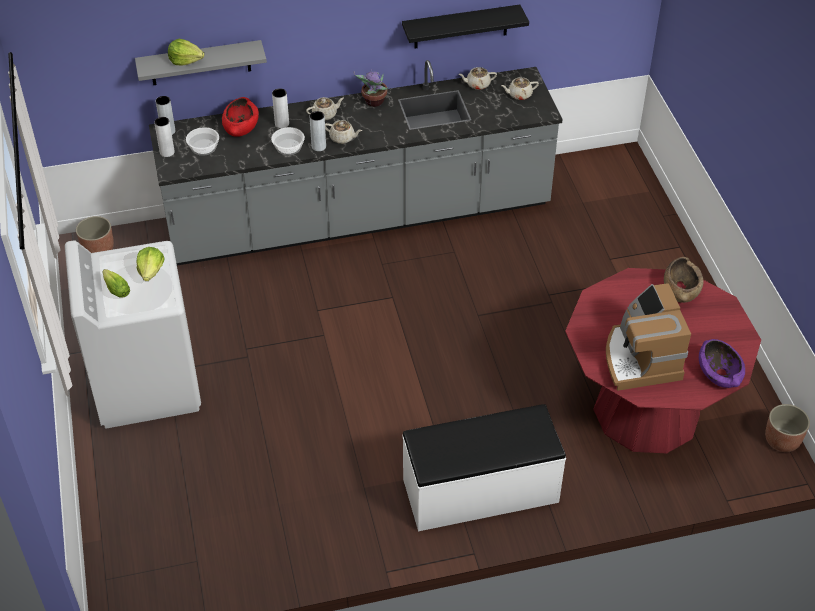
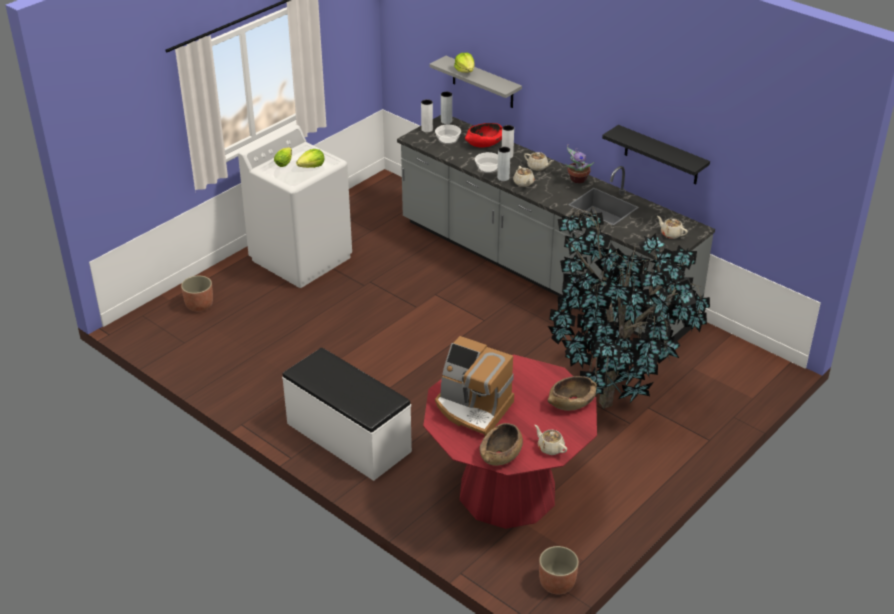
camera: 55 degrees right, 10 degrees down
(98, 249) = (390, 188): planter -> planter (199, 305)
(477, 84) = (656, 212): beige teapot -> beige teapot (550, 448)
(583, 273) = (615, 400): none -> potted plant
(640, 359) = (473, 408): coffee machine -> coffee machine turned 105 degrees counterclockwise
(719, 373) = (501, 455): purple bowl -> brown bowl

